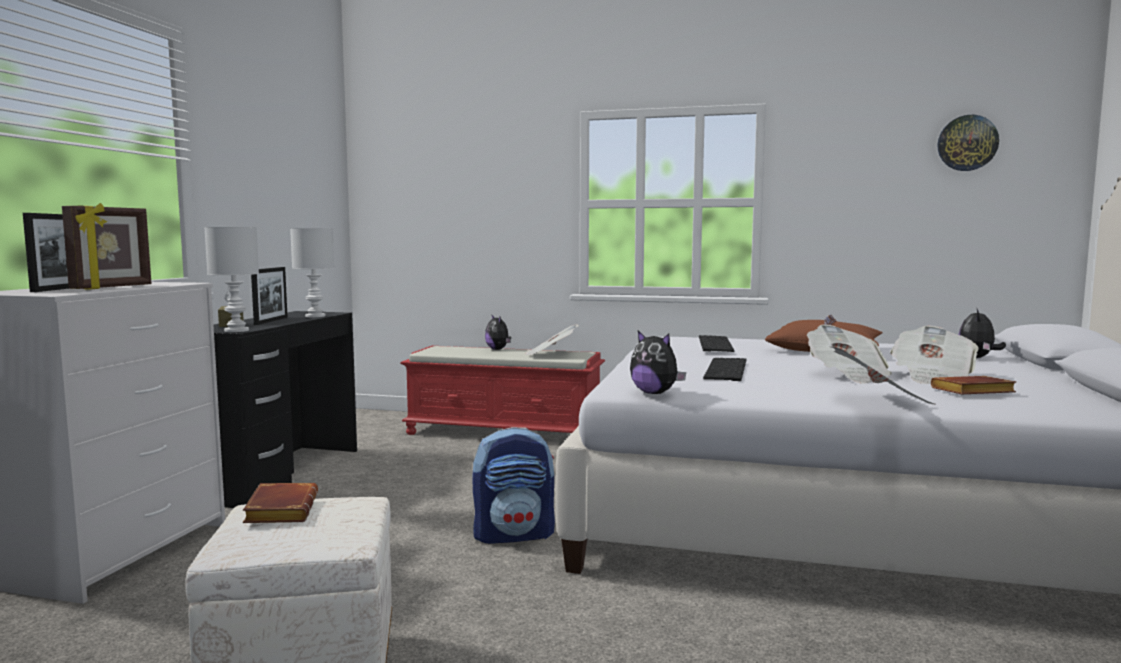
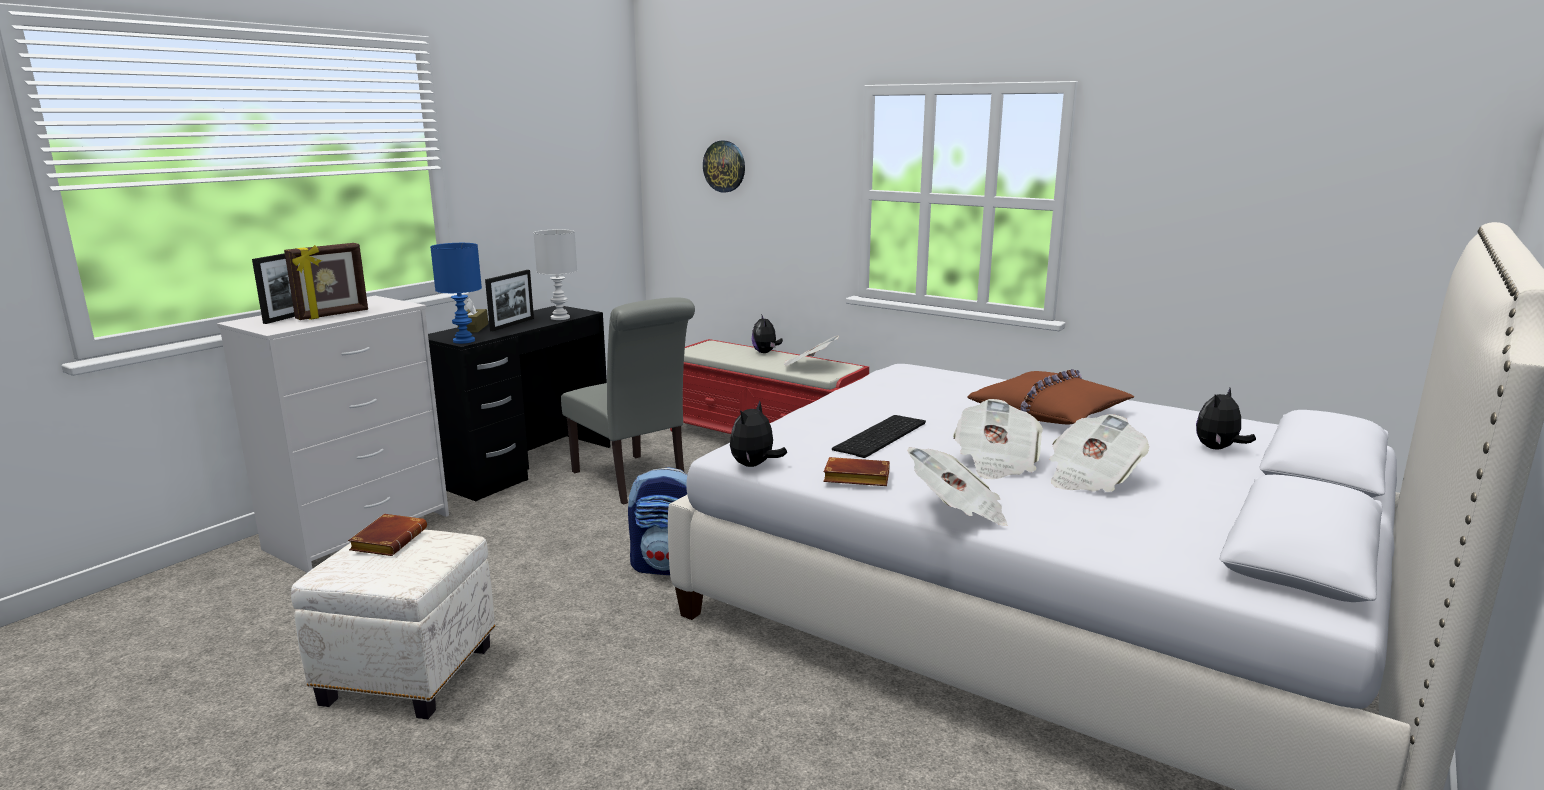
camera: 20 degrees right, 10 degrees up
(237, 330) = (464, 340): white table lamp -> blue table lamp
(407, 474) = (633, 481): none -> grey chair
(655, 393) = (754, 465): plush toy -> plush toy turned 60 degrees clockwise
(713, 344) = (929, 389): keyboard -> none
(967, 143) = (1338, 143): wall clock -> wall clock (724, 166)
(972, 392) = (1089, 511): brown book -> brown book (854, 479)

